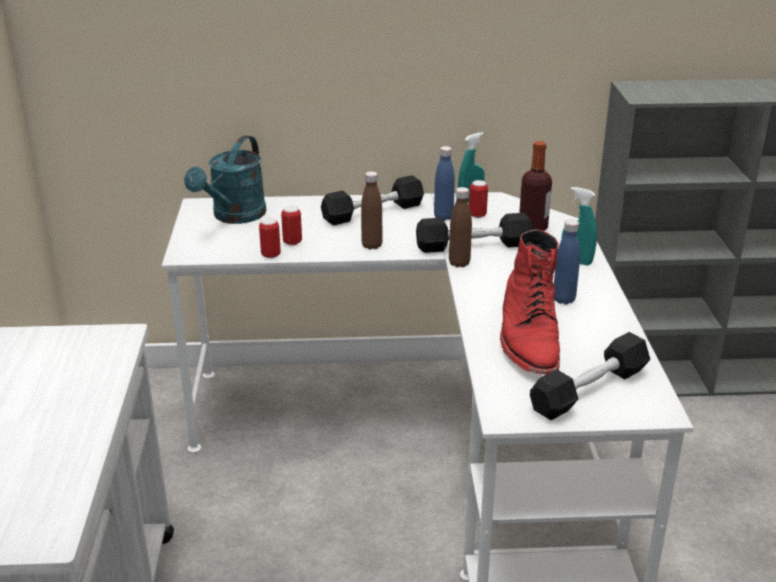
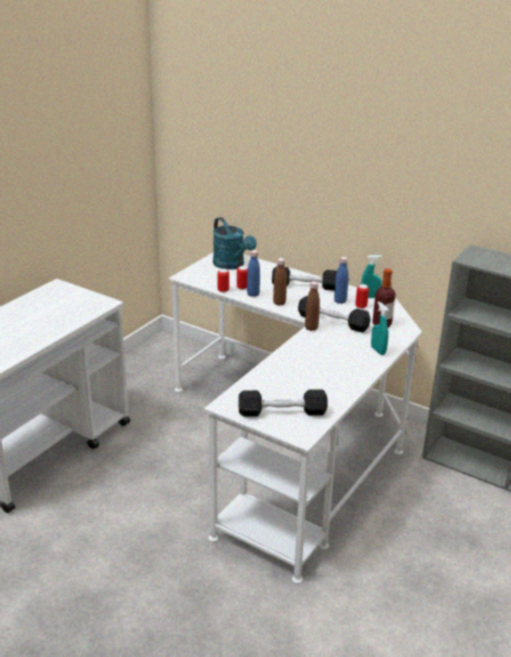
camera: 35 degrees right, 0 degrees up
(234, 217) = (232, 265): turquoise watering can -> turquoise watering can turned 90 degrees counterclockwise
(528, 338) = (290, 377): red boot -> none
(563, 299) = (338, 366): blue bottle -> blue bottle (253, 294)

